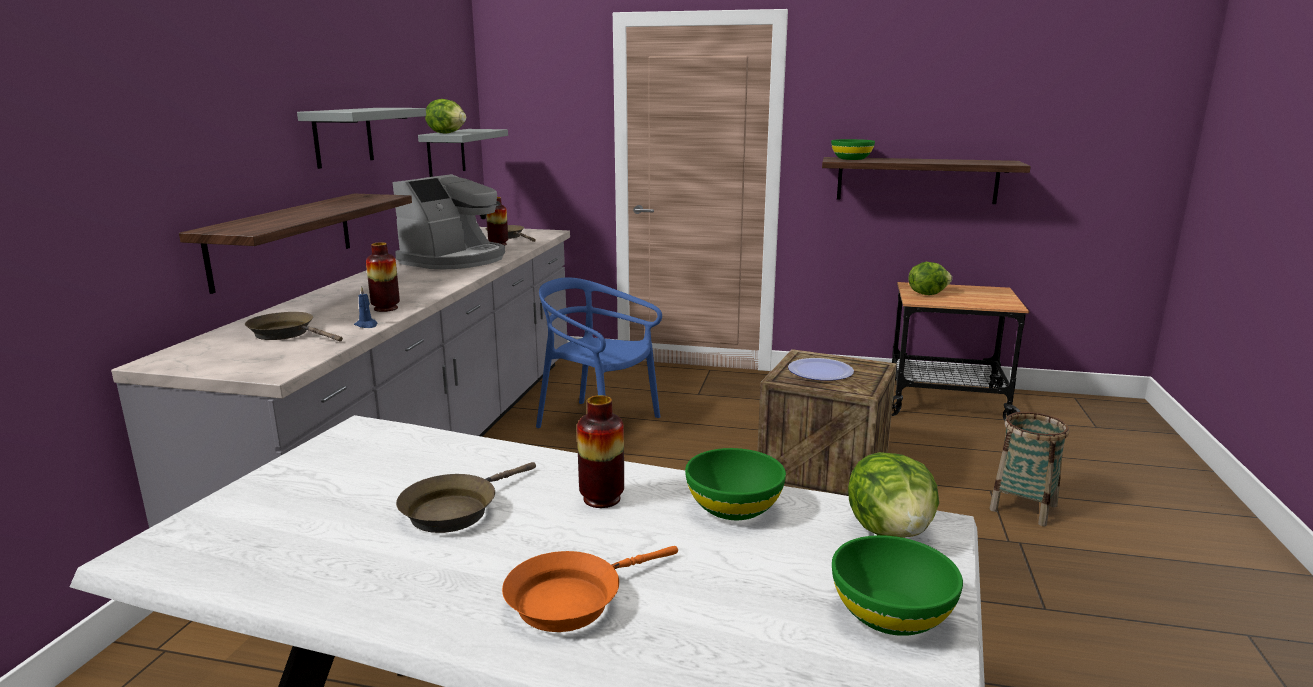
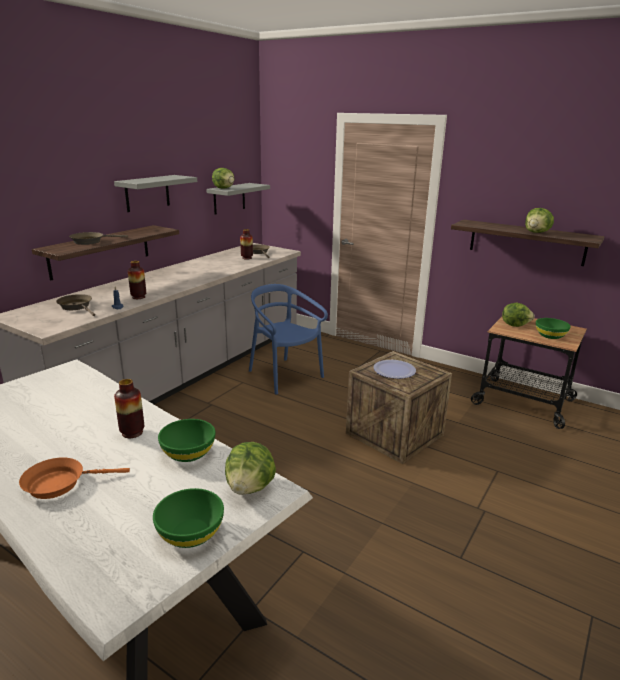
camera: 20 degrees right, 5 degrees up
(455, 260) = (210, 267): coffee machine -> none
(455, 510) = (63, 423): brown frying pan -> brown frying pan (90, 241)
(851, 159) = (477, 223): green bowl -> green bowl (550, 336)
(941, 162) = (536, 232): none -> lettuce
(1023, 508) = (509, 488): basket -> none

